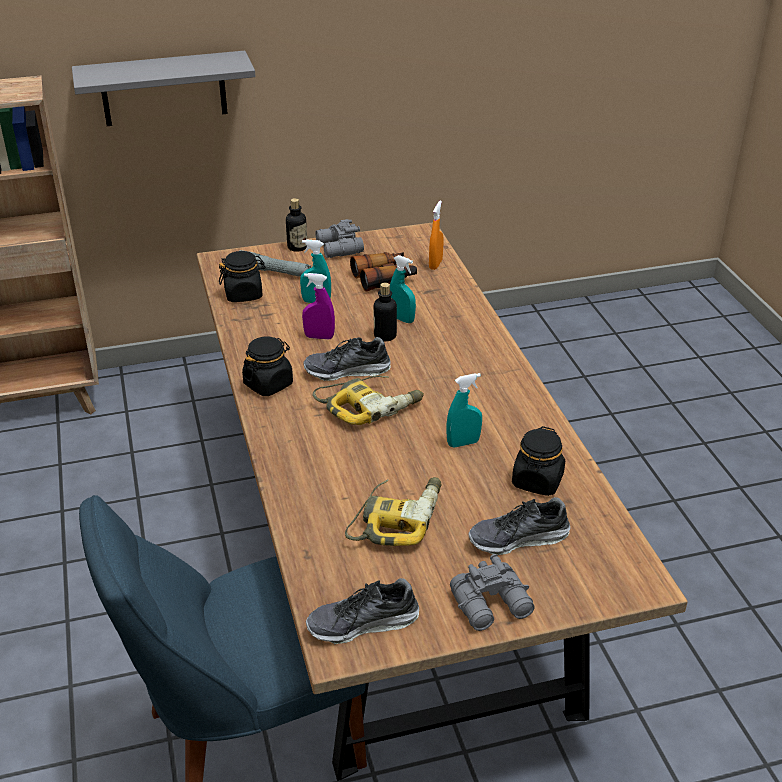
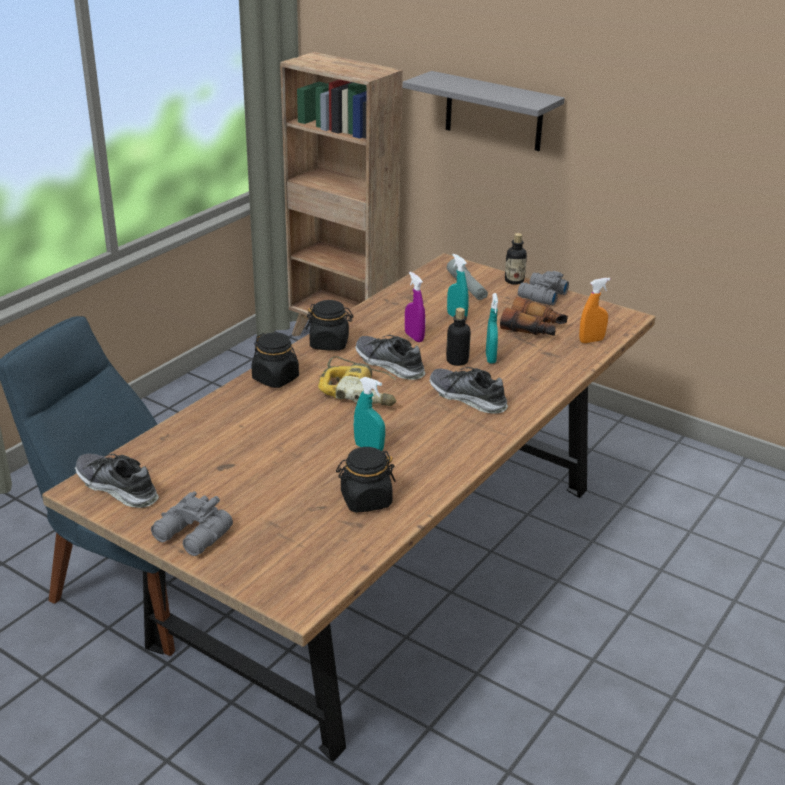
camera: 50 degrees right, 5 degrees down
(244, 294) = (421, 289): black jar -> black jar (276, 378)
(396, 518) = (244, 455): power drill -> none
(518, 539) = (283, 518): shoe -> shoe (467, 398)

